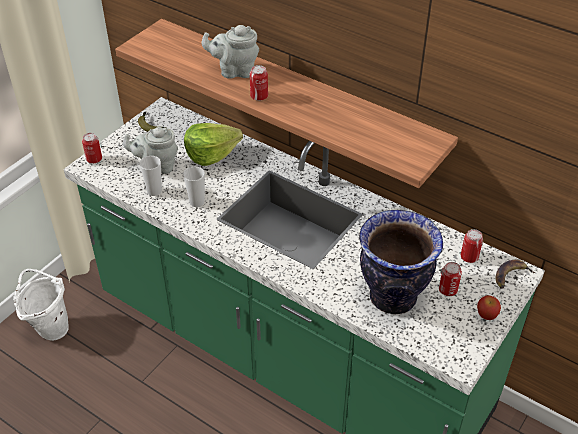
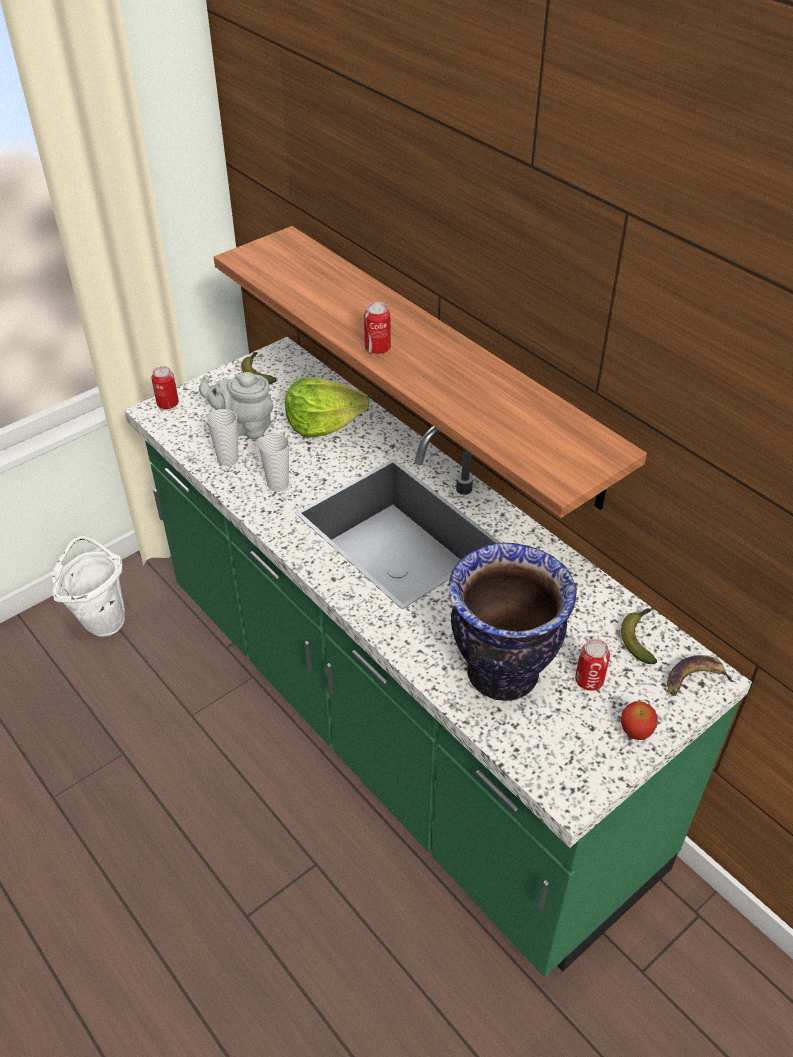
camera: 15 degrees right, 0 degrees up
(234, 71) = (359, 309): grey teapot -> none
(469, 257) = (639, 638): can -> banana

